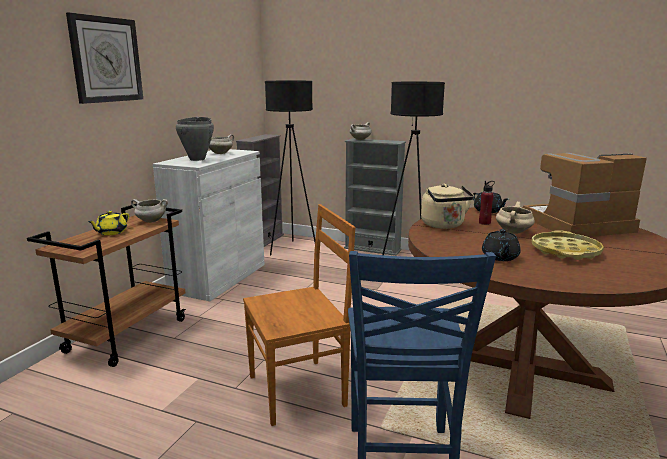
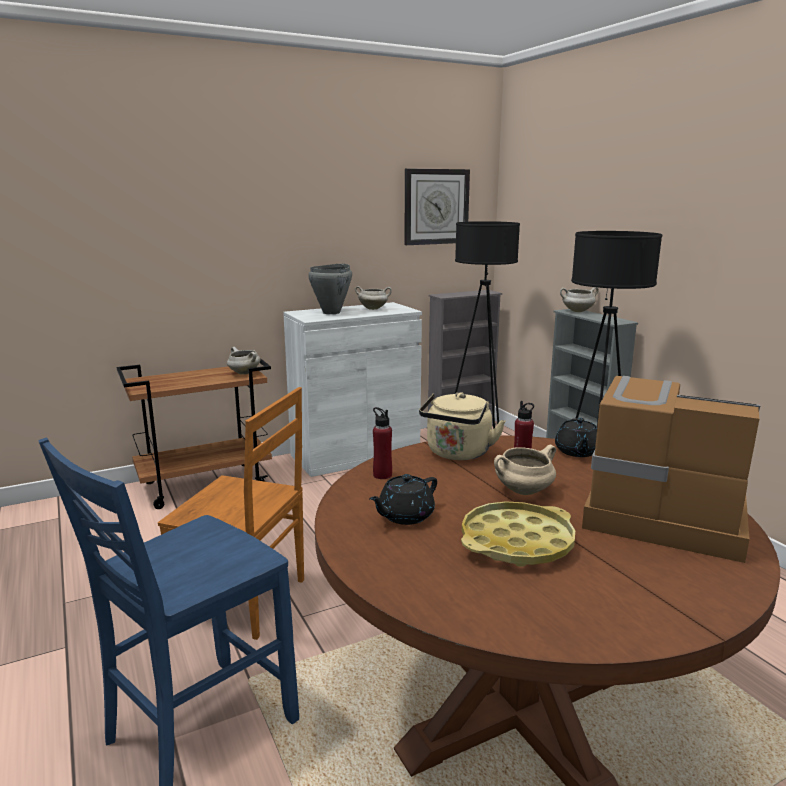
camera: 40 degrees right, 0 degrees up
(106, 60) = (232, 199): wall clock -> wall clock (436, 207)
(111, 232) = (194, 377): yellow teapot -> none
(439, 244) = (382, 475): none -> red bottle

